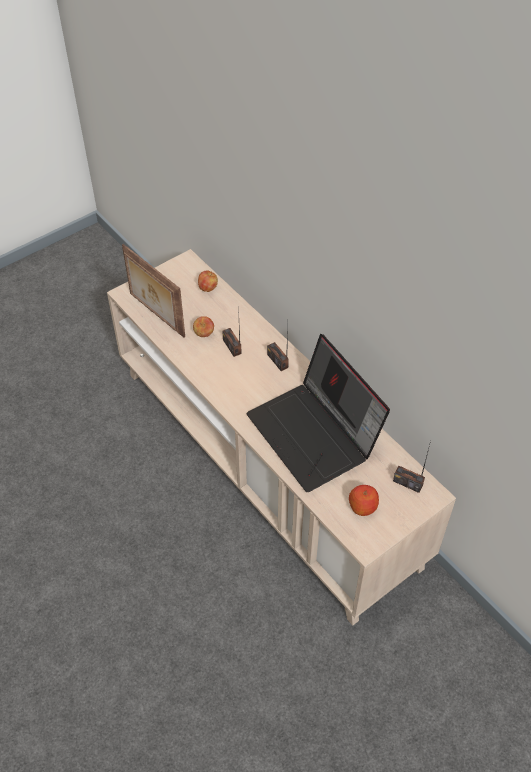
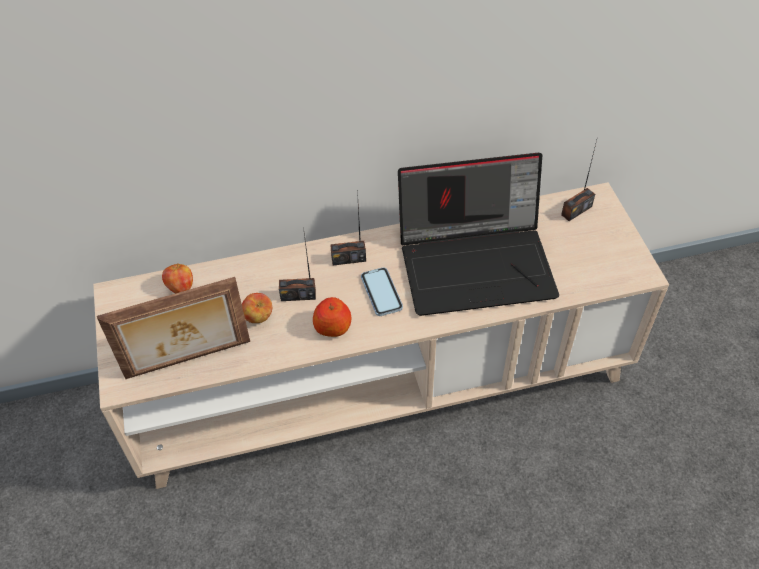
camera: 65 degrees left, 0 degrees up
(257, 389) = (381, 293): none -> phone
(362, 506) = (592, 257): apple -> apple (332, 327)

